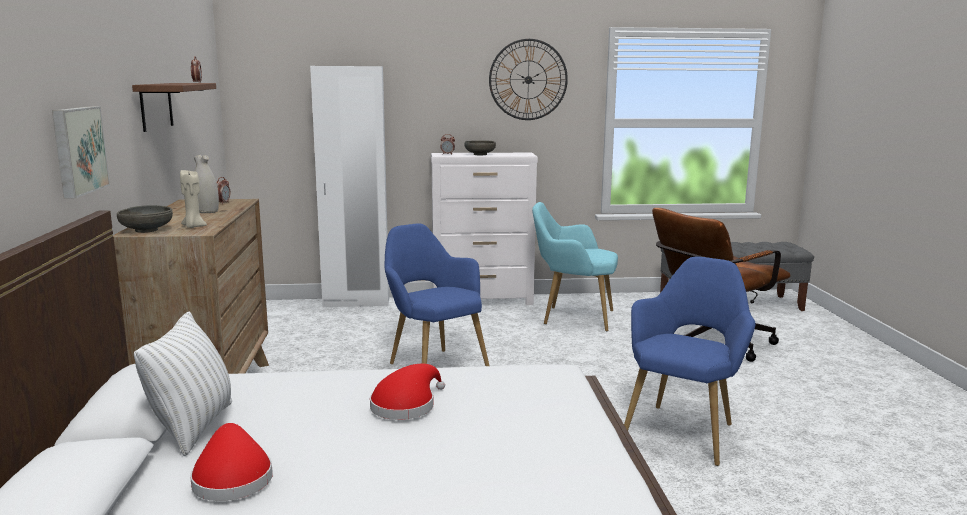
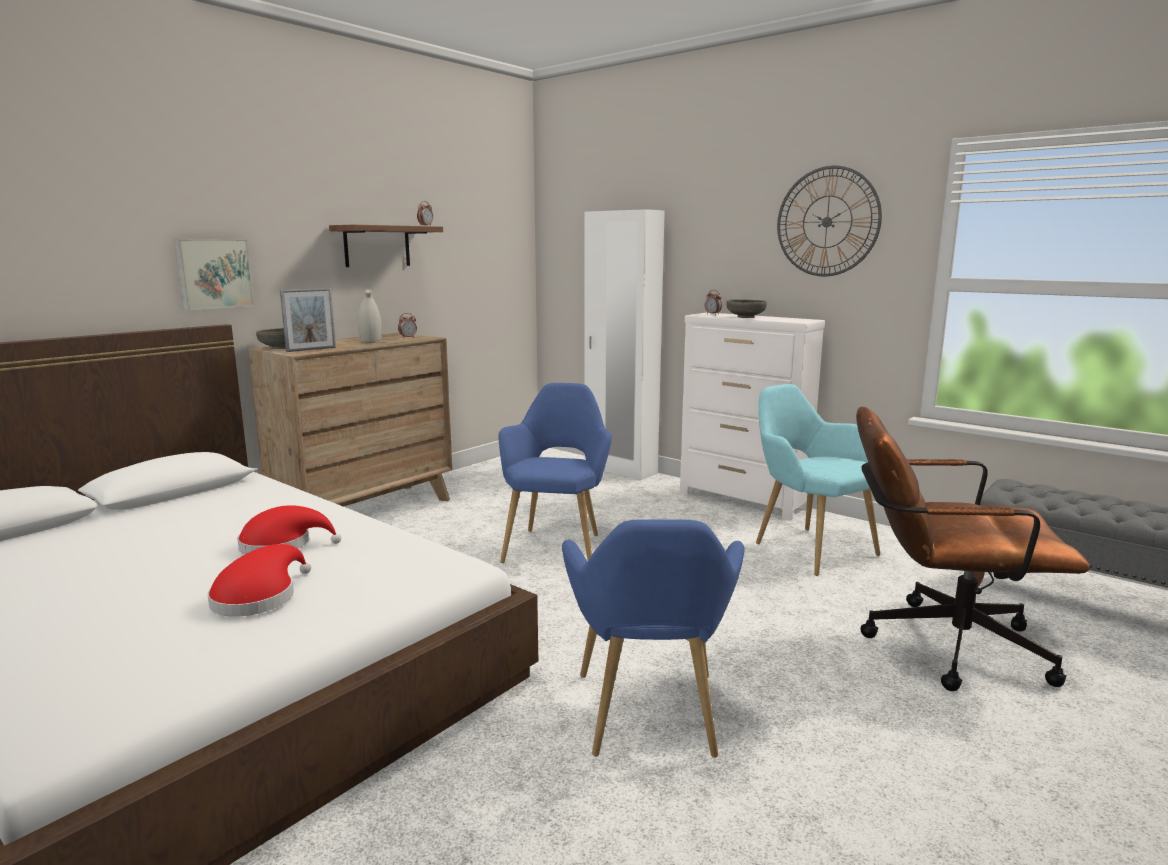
camera: 45 degrees right, 0 degrees up
(193, 227) = (311, 349): beige candle -> picture frame
(194, 427) = (163, 508): white pillow -> none
(232, 478) = (82, 547): red hat -> red hat (258, 597)
(684, 430) = (649, 721): blue armchair -> blue armchair turned 105 degrees clockwise

